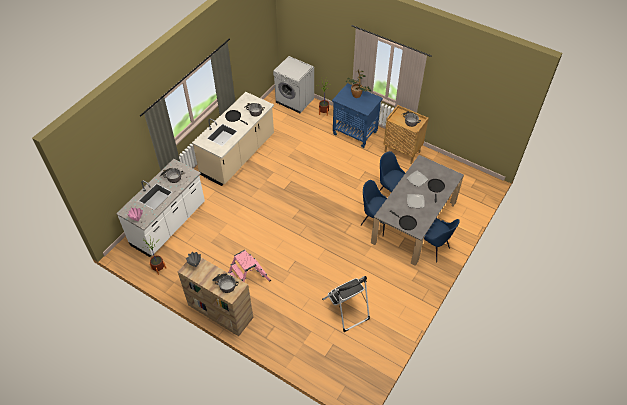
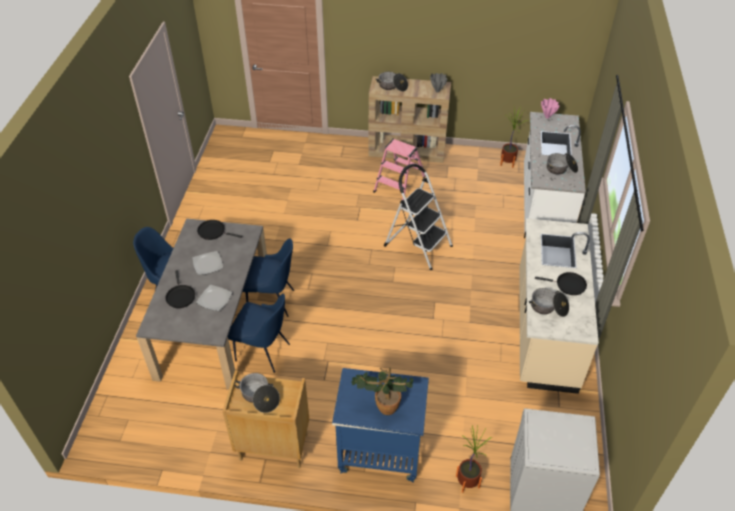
camera: 155 degrees right, 5 degrees down
(346, 310) = (268, 193): step ladder -> step ladder (416, 245)

